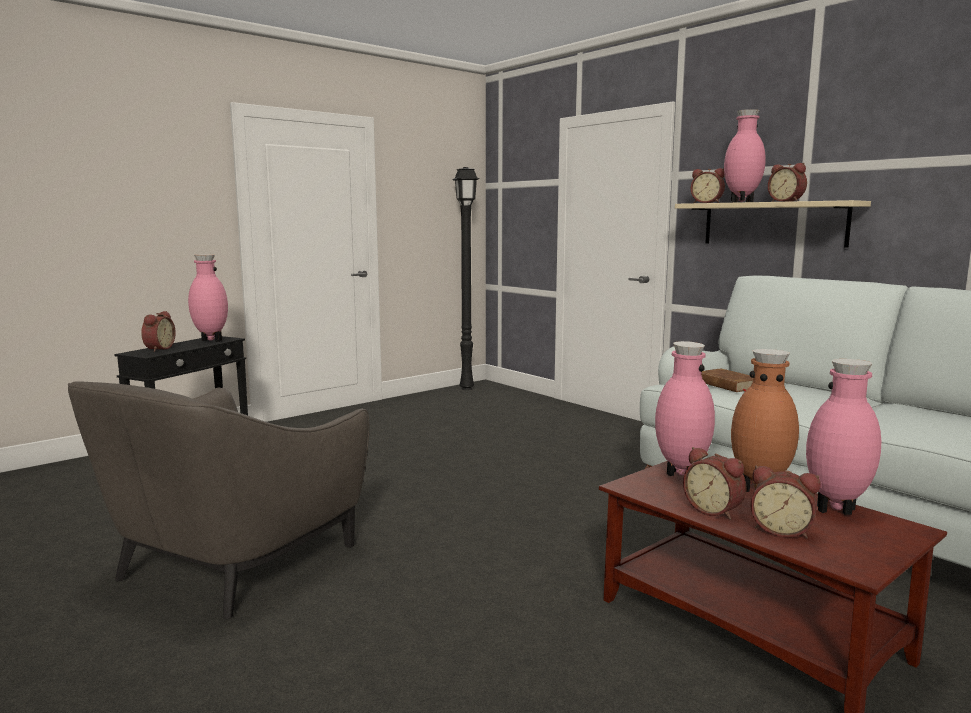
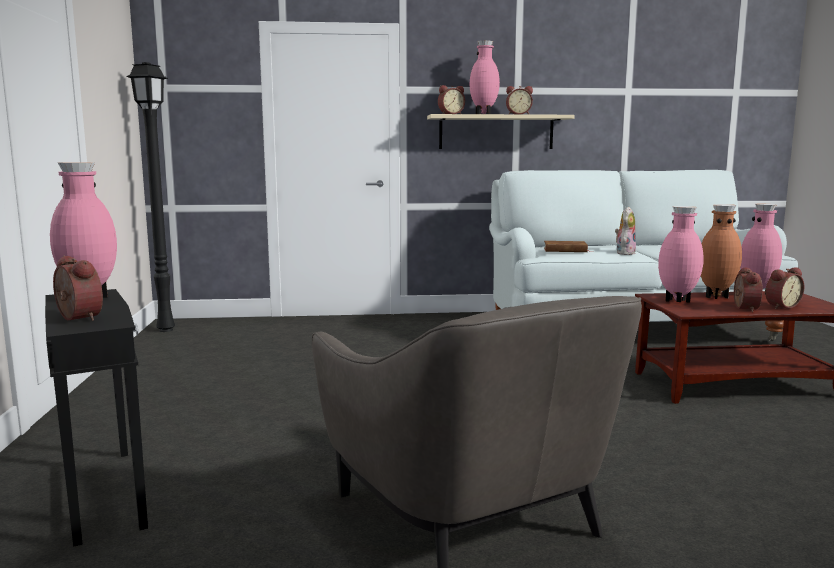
camera: 55 degrees left, 0 degrees up
(714, 510) = (743, 308): alarm clock -> alarm clock turned 75 degrees counterclockwise
(797, 405) = (624, 253): none -> plush toy

